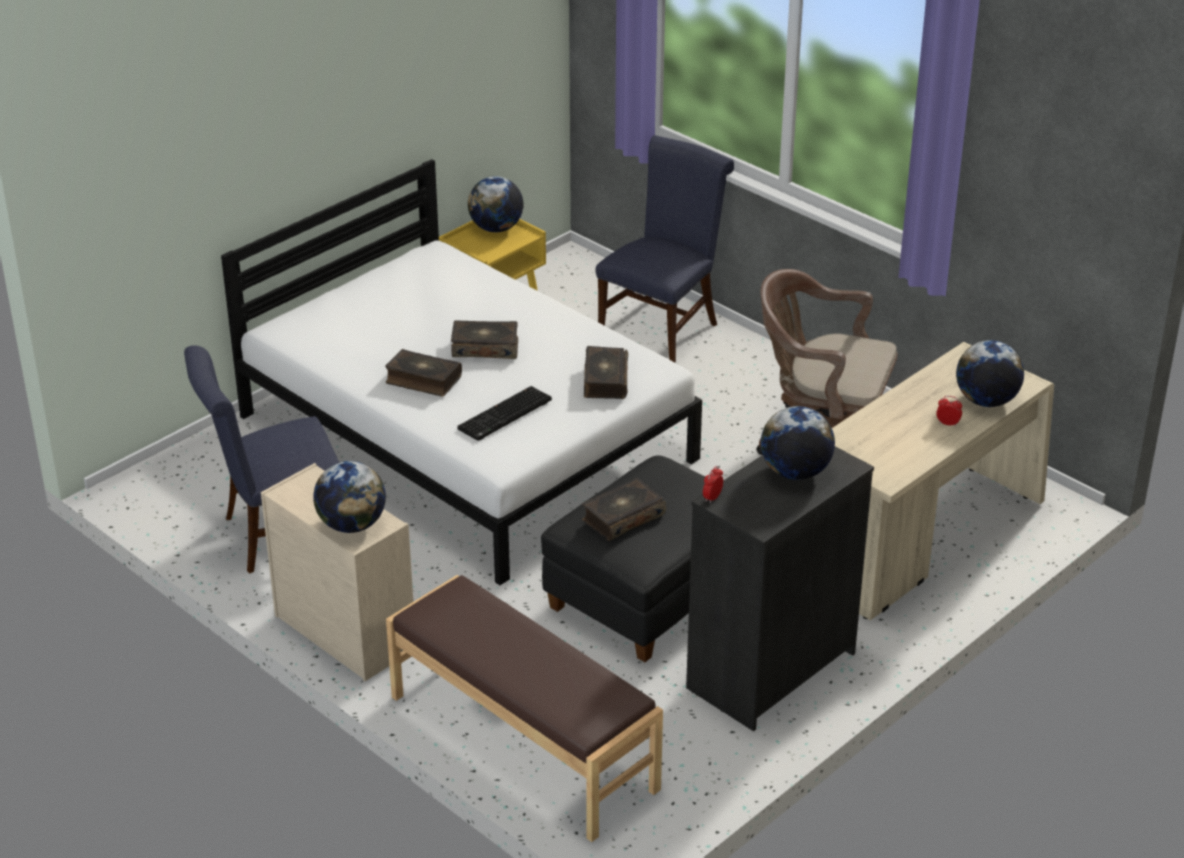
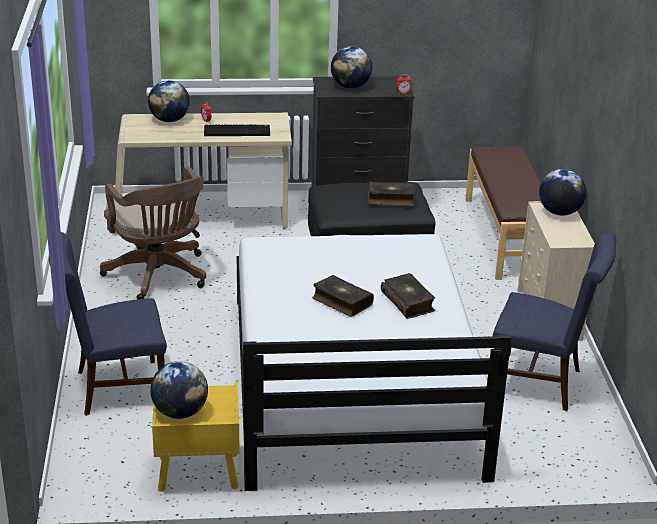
camera: 140 degrees left, 5 degrees down
(505, 416) = (386, 260): keyboard -> keyboard (237, 131)
(604, 380) = (300, 252): book -> none

